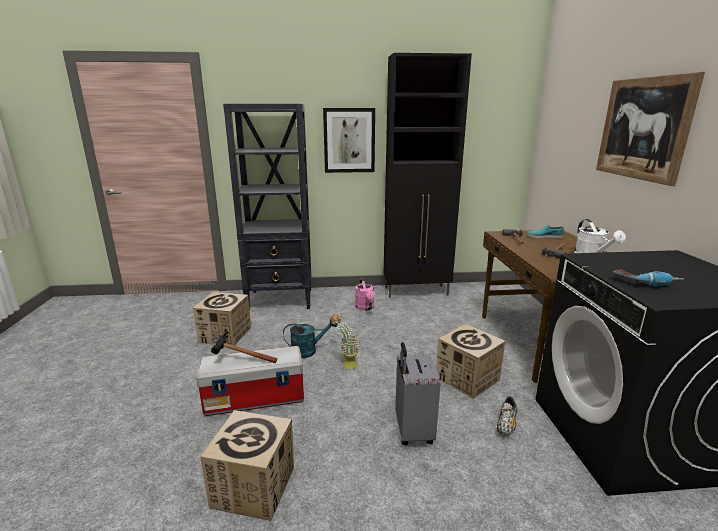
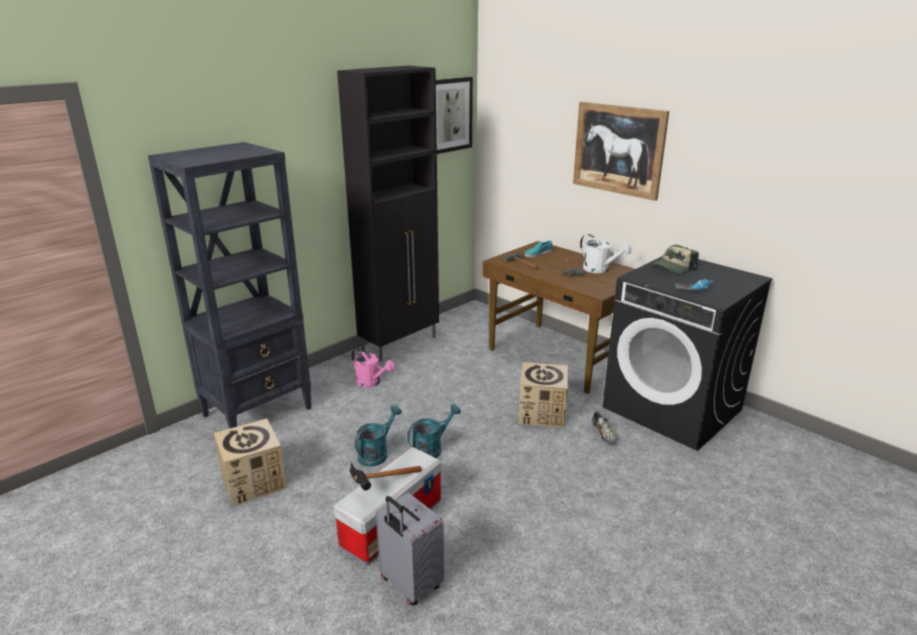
camera: 40 degrees left, 5 degrees up
(254, 486) = (495, 584): cardboard box -> none
(346, 364) = (431, 449): potted plant -> turquoise watering can
(349, 140) = (300, 179): picture -> picture (449, 115)
(412, 431) = (552, 475): grey suitcase -> grey suitcase (409, 584)
(653, 261) = (673, 267): none -> cap

